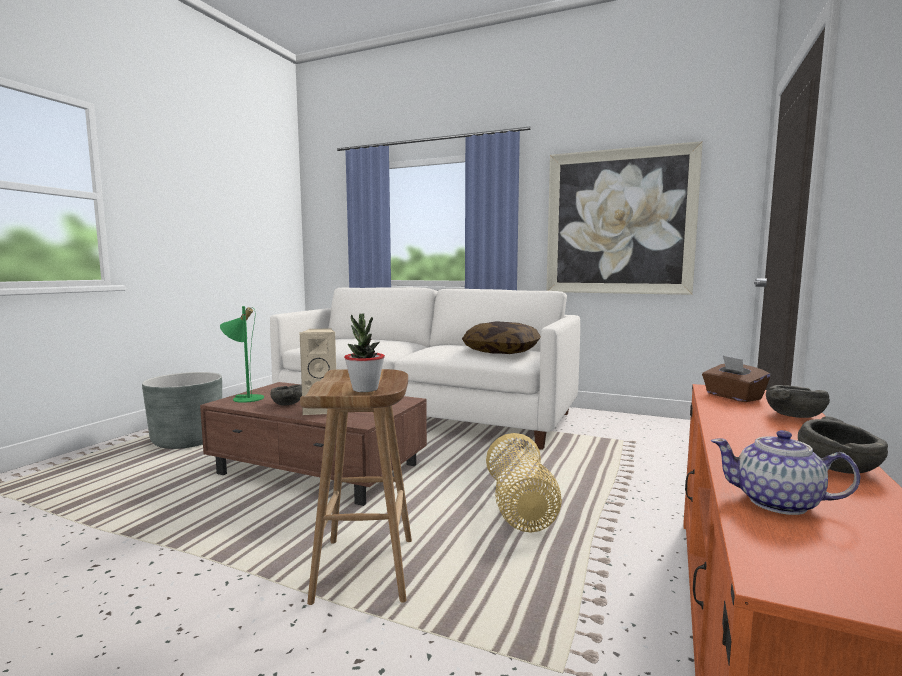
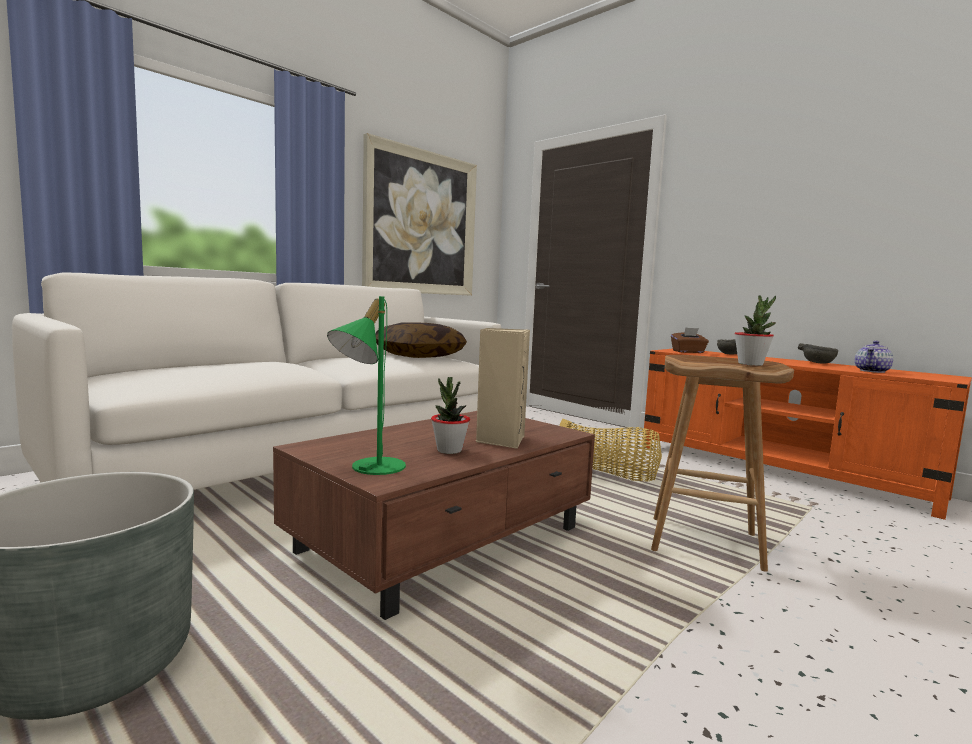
camera: 70 degrees left, 0 degrees up
(287, 404) = (449, 450): grey bowl -> potted plant

